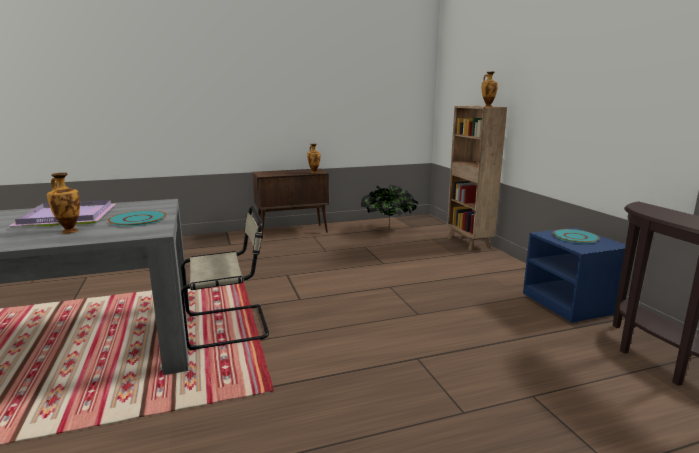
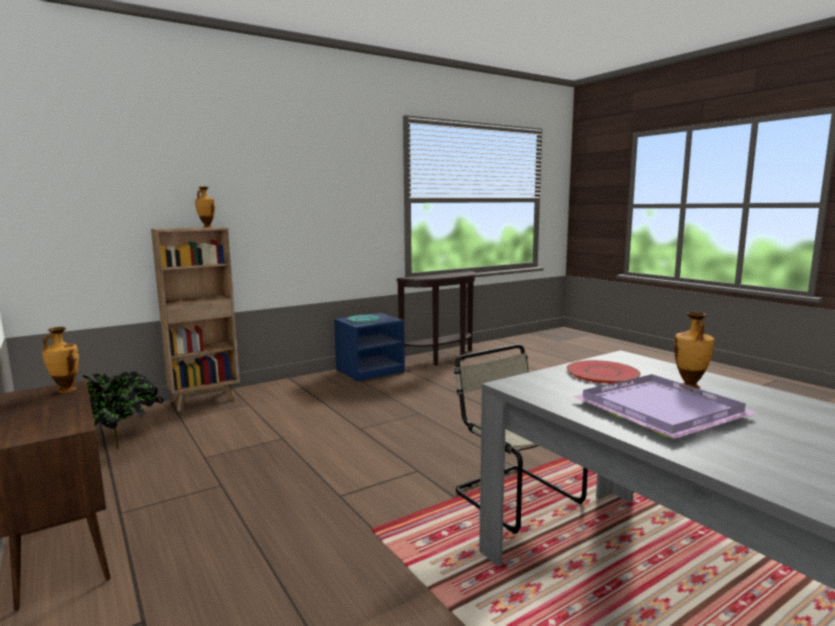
camera: 105 degrees left, 5 degrees down
(138, 219) = (602, 373): turquoise plate -> red plate

